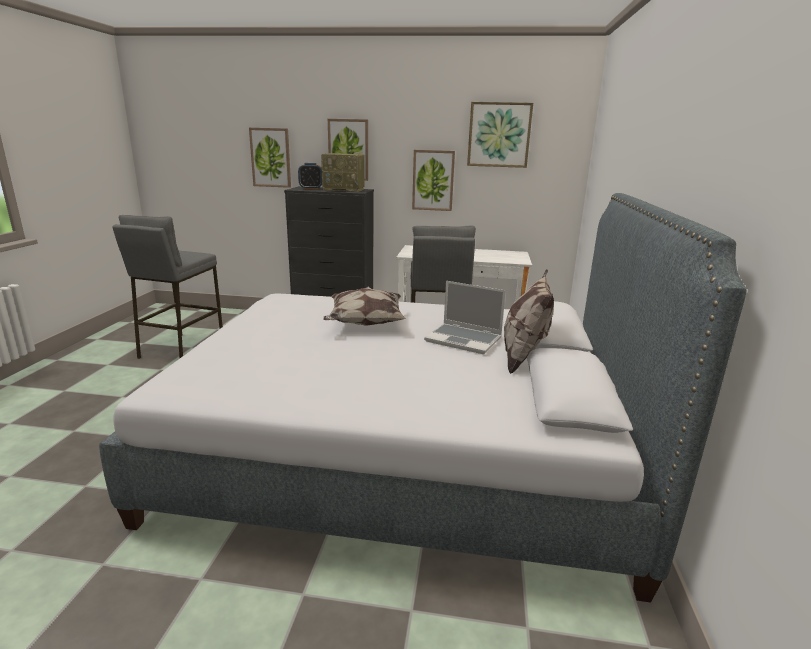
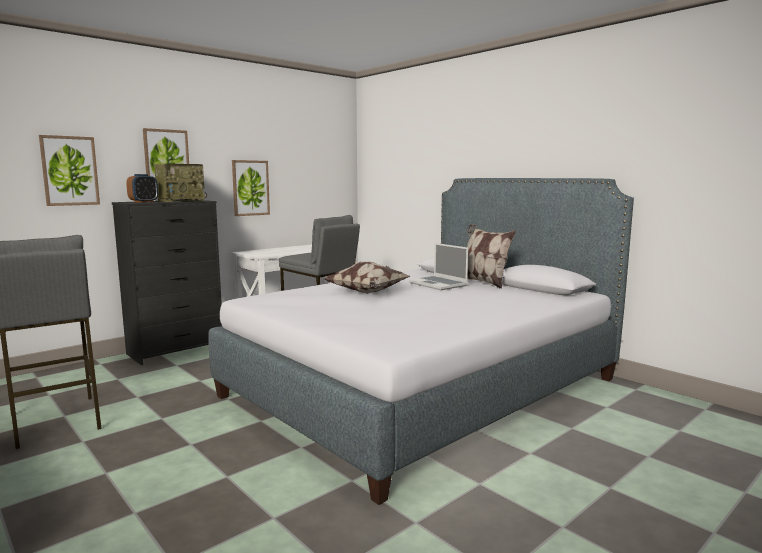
camera: 50 degrees left, 10 degrees down
(464, 340) = (439, 284): laptop -> laptop turned 75 degrees clockwise
(499, 135) = (298, 147): picture -> none

